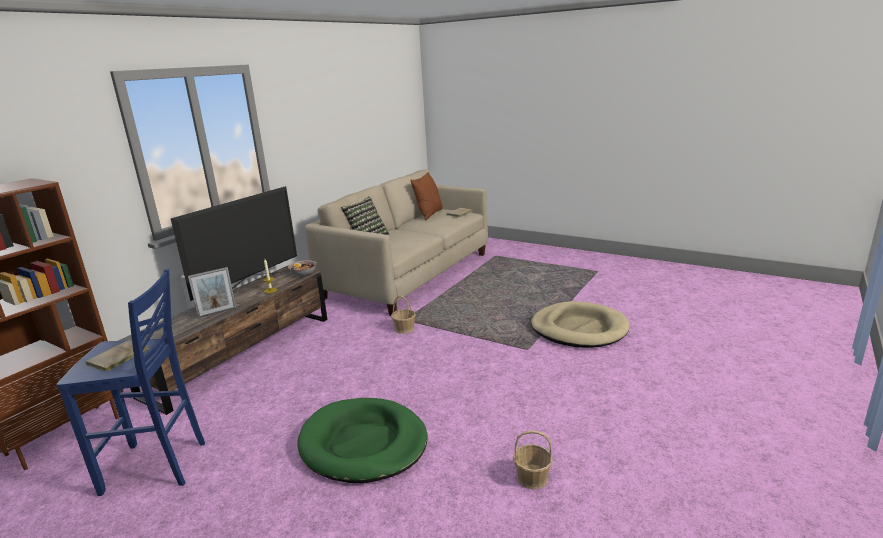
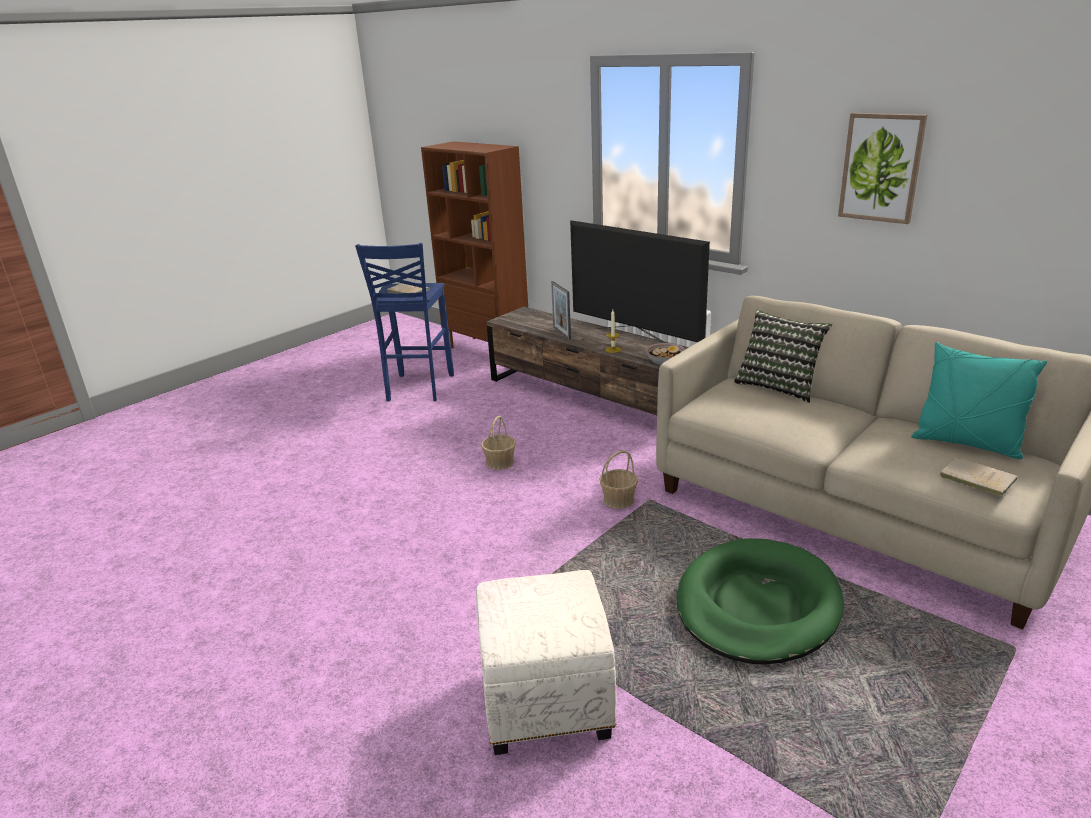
camera: 100 degrees right, 5 degrees up
(322, 122) = (881, 167): none -> picture
(363, 444) = (375, 473): green dog bed -> green dog bed (757, 606)
(429, 214) = (966, 444): brown pillow -> turquoise pillow
(532, 477) = (242, 569): basket -> basket (500, 462)
(579, 329) = (548, 703): beige dog bed -> white ottoman

